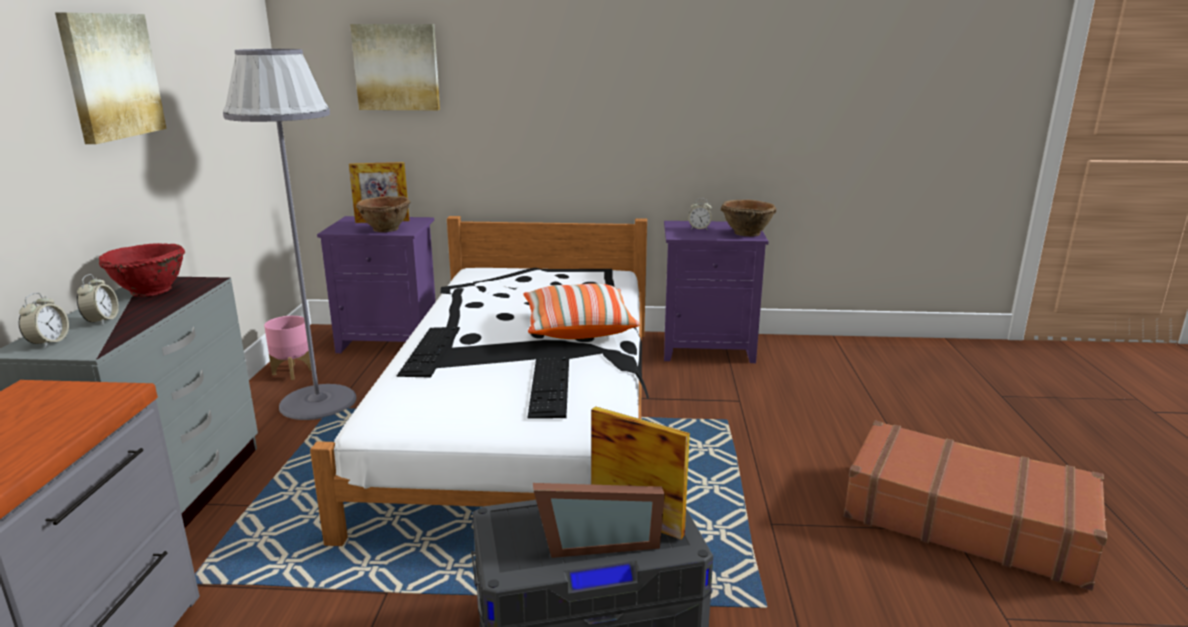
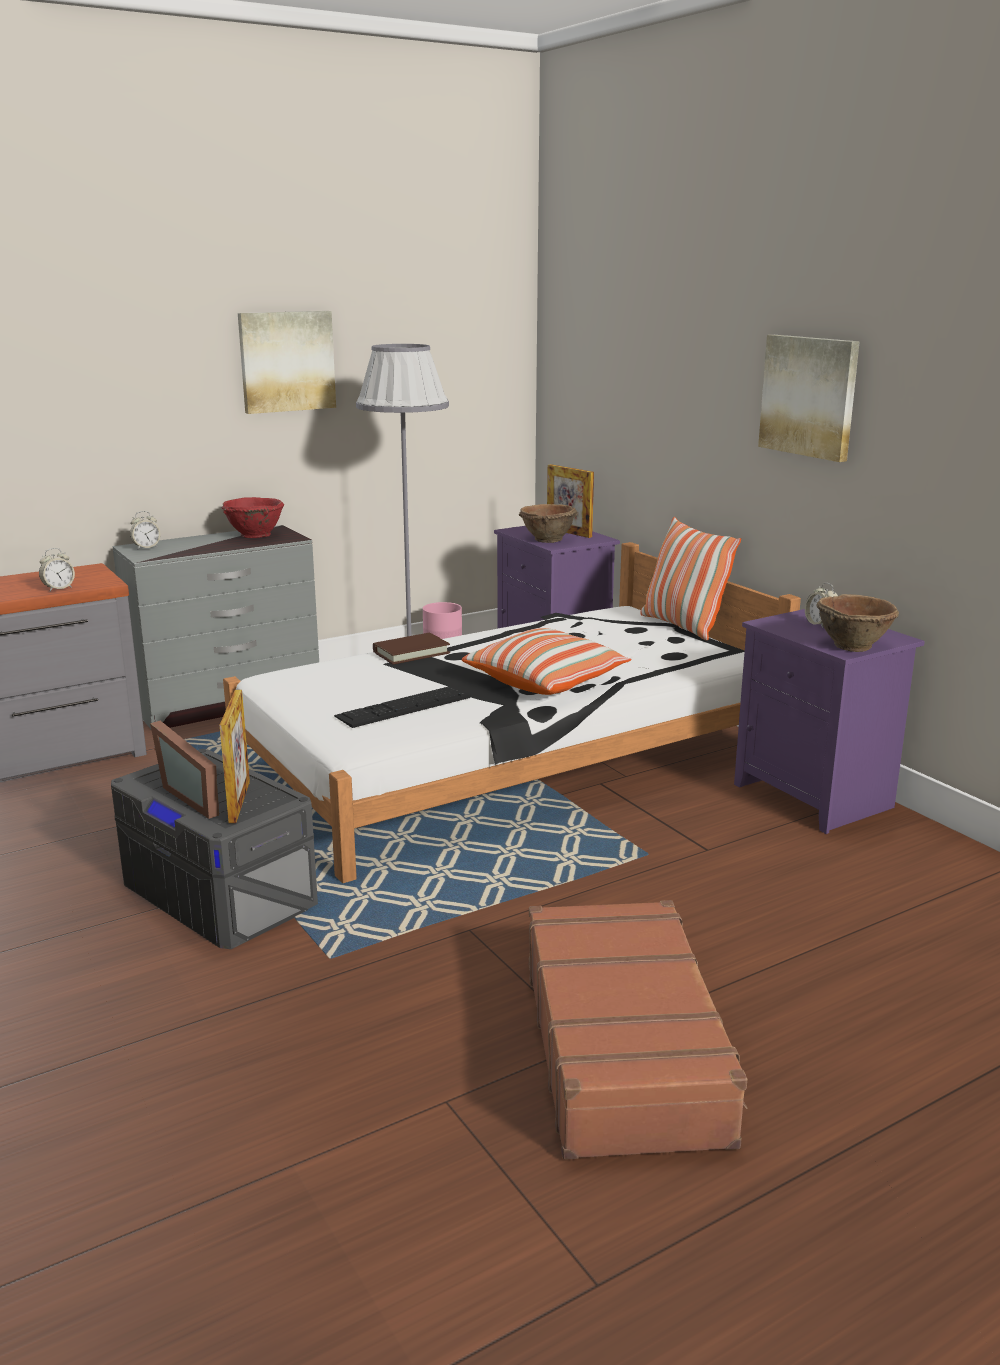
camera: 55 degrees right, 0 degrees up
(102, 321) = (192, 544): alarm clock -> alarm clock (58, 588)
(397, 67) = (612, 366): picture -> picture (810, 396)
(430, 351) = (411, 652): keyboard -> brown book
(539, 267) = (683, 626): none -> pillow

